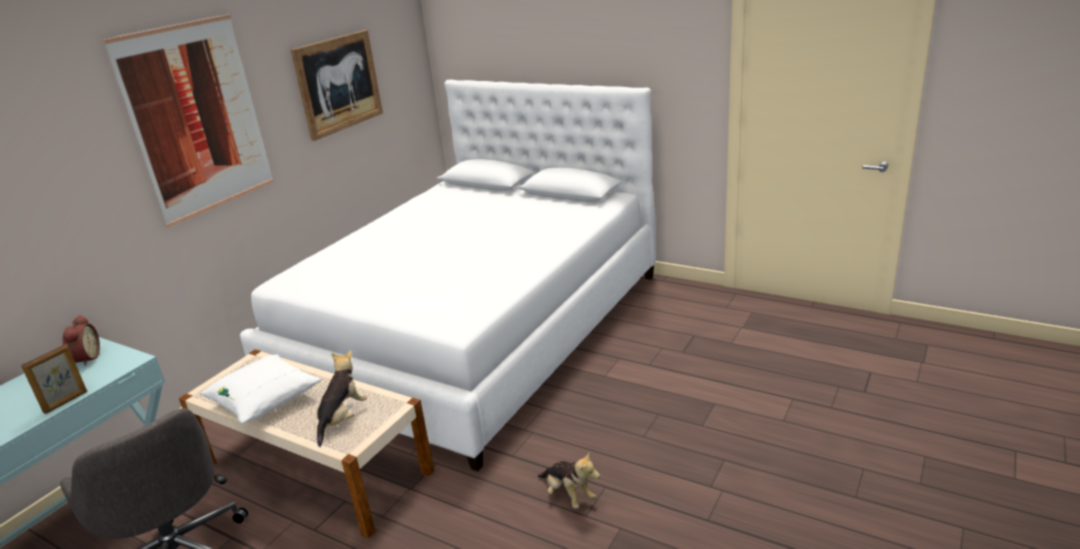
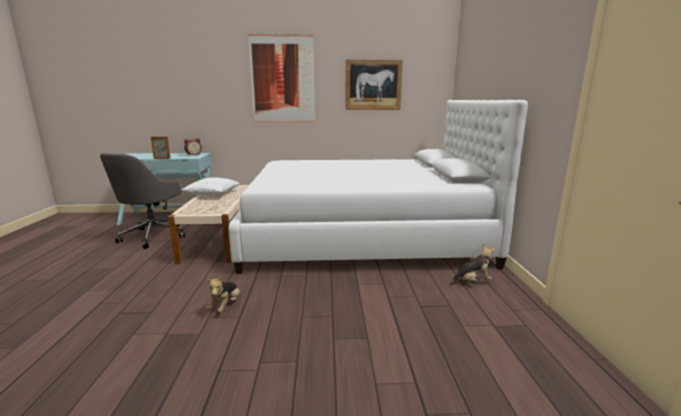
camera: 55 degrees right, 10 degrees down
(342, 418) = (203, 207): plush toy -> plush toy (472, 282)

